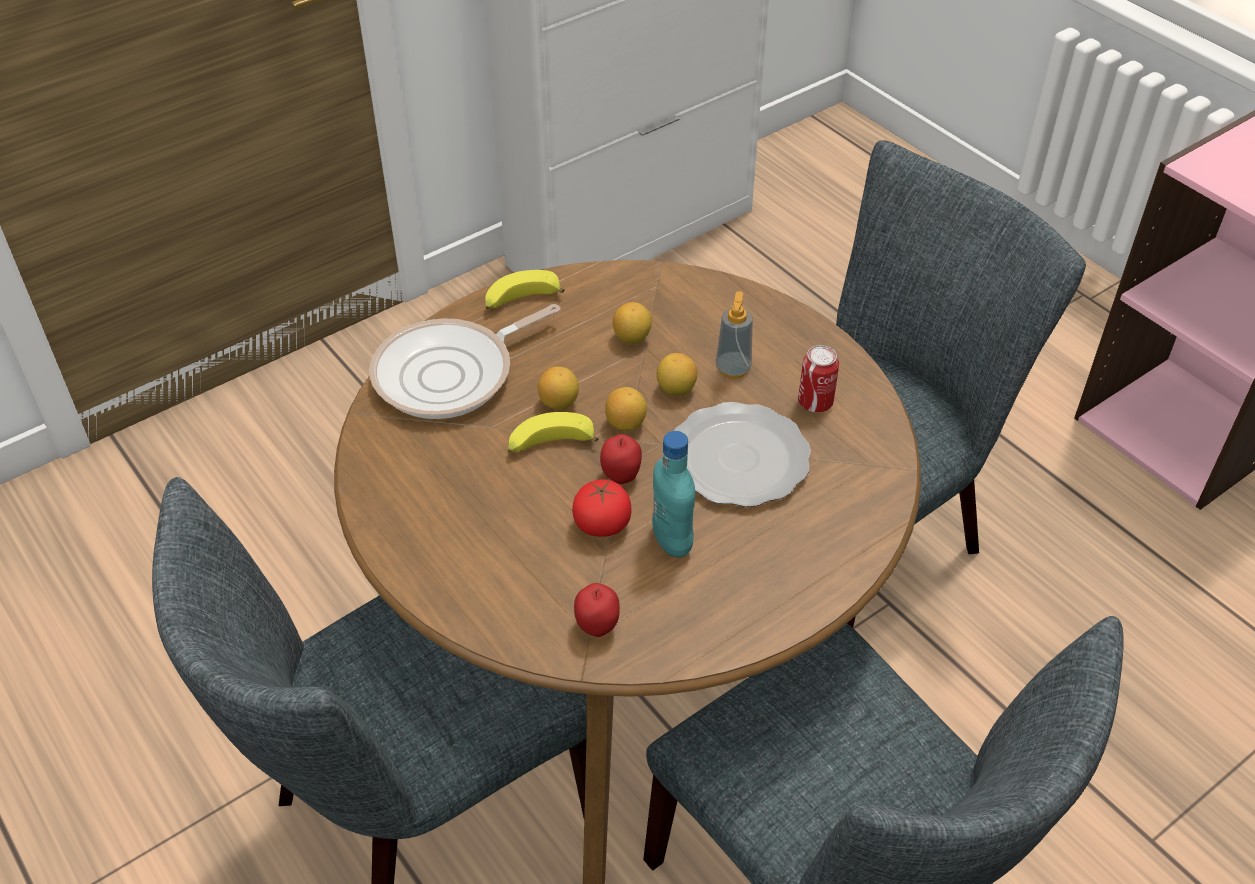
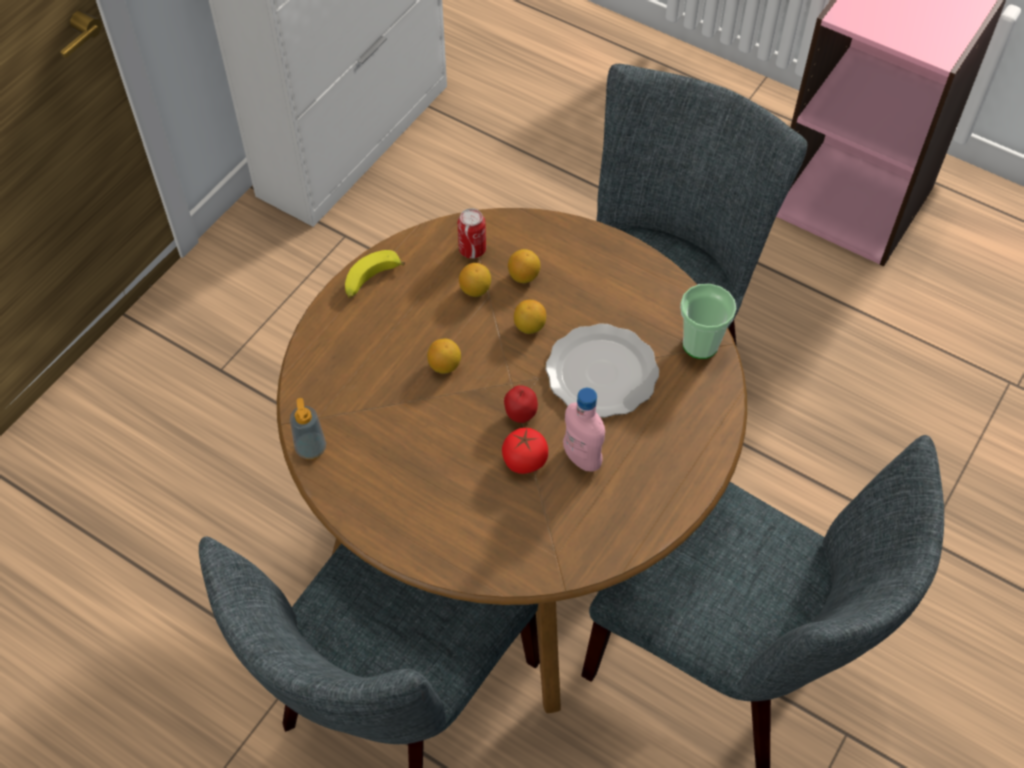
camera: 20 degrees left, 10 degrees up
(451, 374) = (347, 365): frying pan -> none
(550, 445) = (454, 405): banana -> none
(597, 627) = (558, 545): apple -> none
(626, 423) = (504, 368): lemon -> lemon (523, 276)
(672, 541) = (582, 458): turquoise bottle -> pink bottle
(733, 369) = (565, 295): soap dispenser -> soap dispenser (311, 449)
(815, 402) = (638, 307): can -> can (472, 249)
(874, 460) = (700, 344): none -> cup

